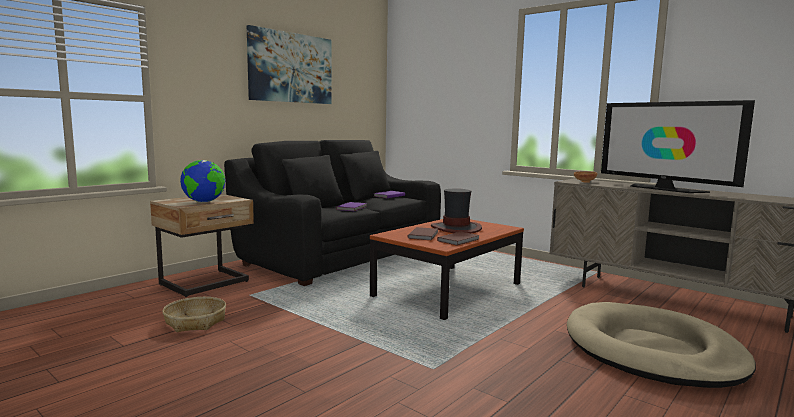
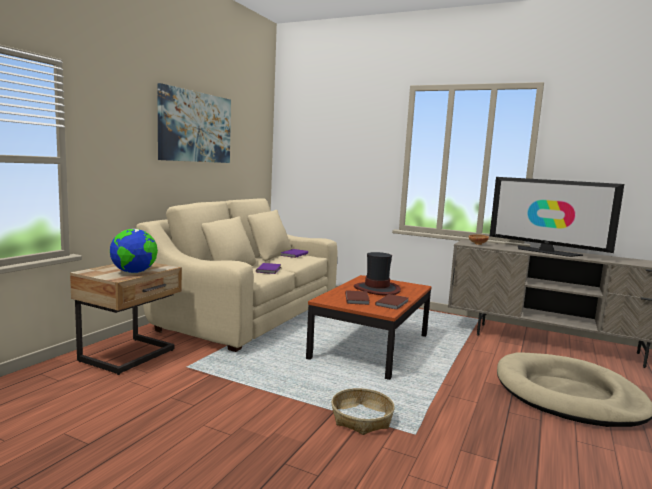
camera: 15 degrees left, 0 degrees up
(195, 322) = (150, 405): basket -> basket (361, 418)
(341, 256) = (248, 315): black sofa -> beige sofa

